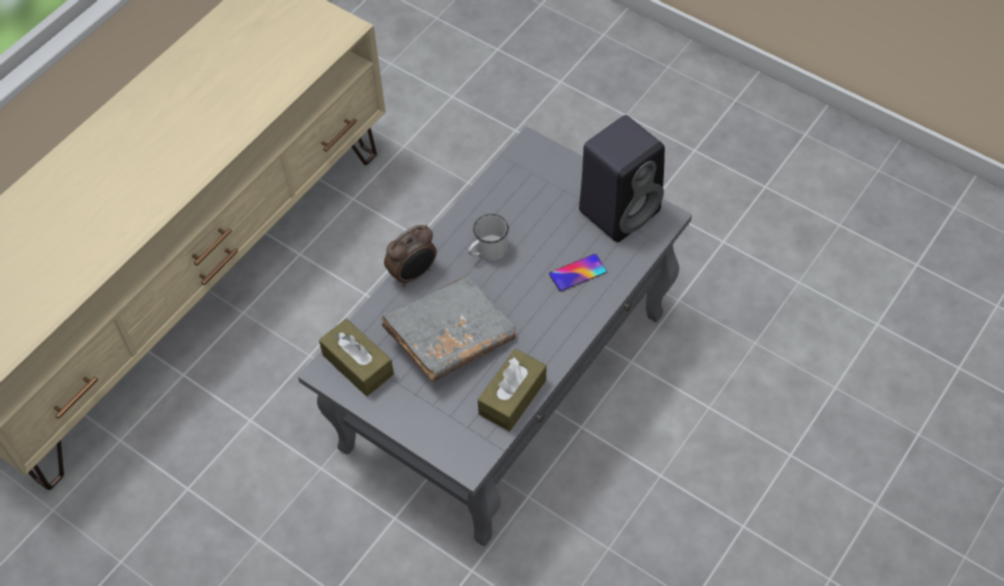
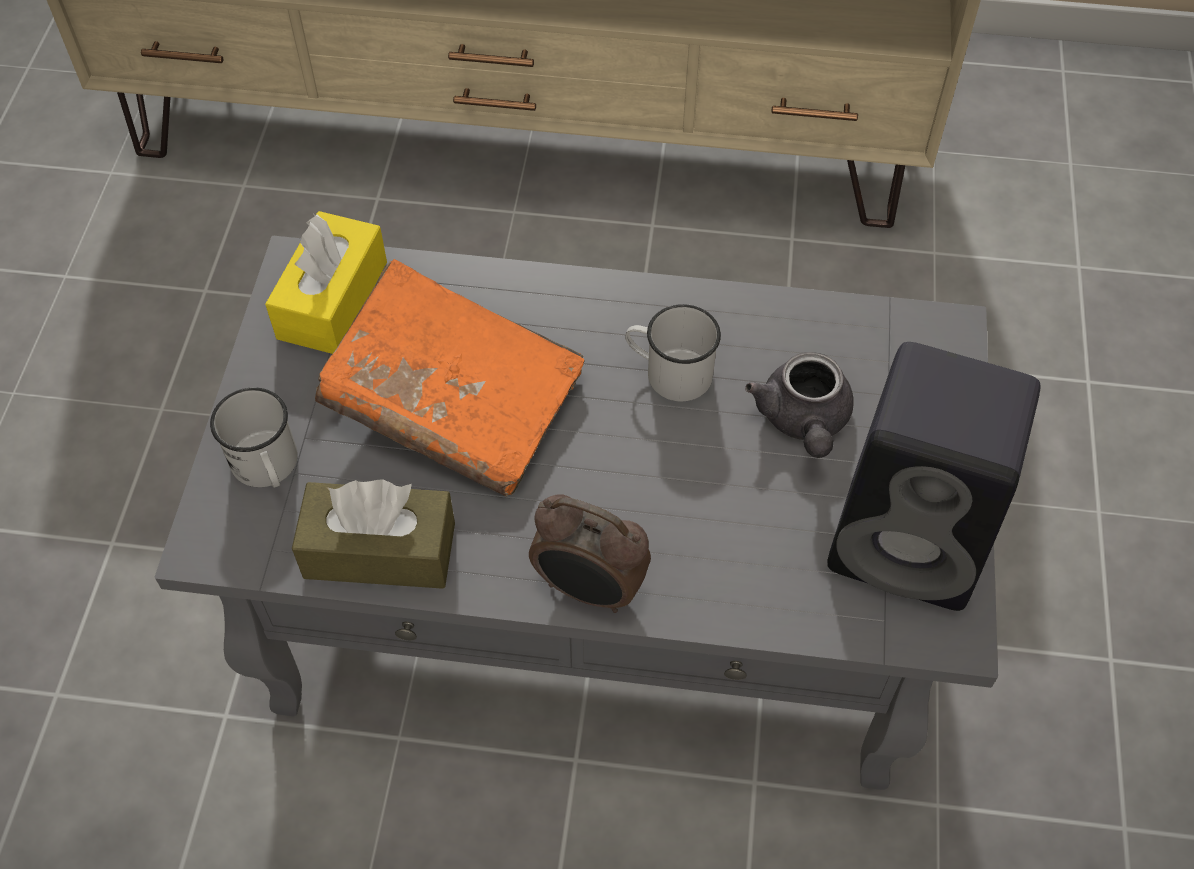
camera: 60 degrees right, 0 degrees up
(358, 364) = (332, 300): brown tissue box -> yellow tissue box
(413, 274) = (554, 291): alarm clock -> alarm clock (589, 589)
(441, 425) = (268, 468): none -> white mug
(450, 338) = (454, 401): grey book -> orange book
(542, 217) = (803, 421): none -> grey teapot
(577, 273) = (715, 534): phone -> none

